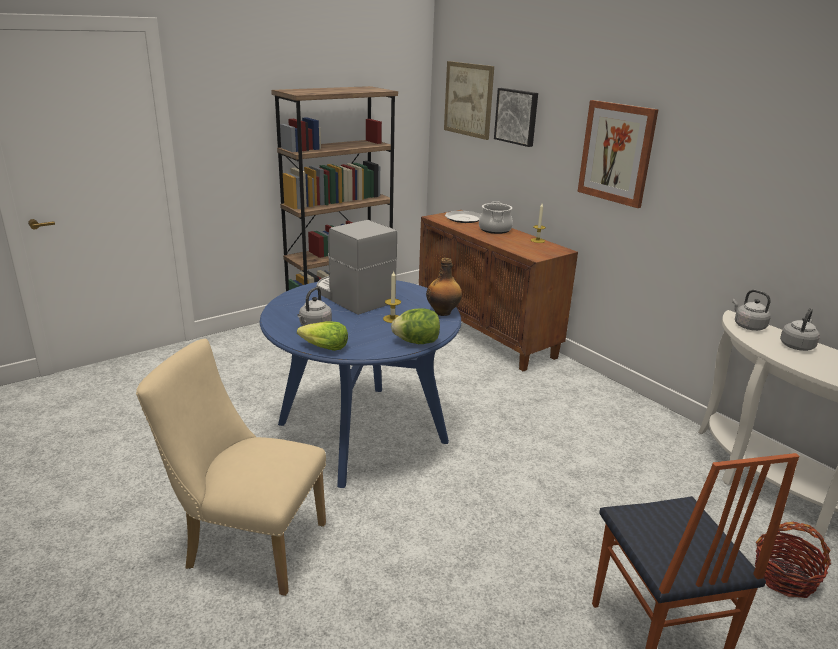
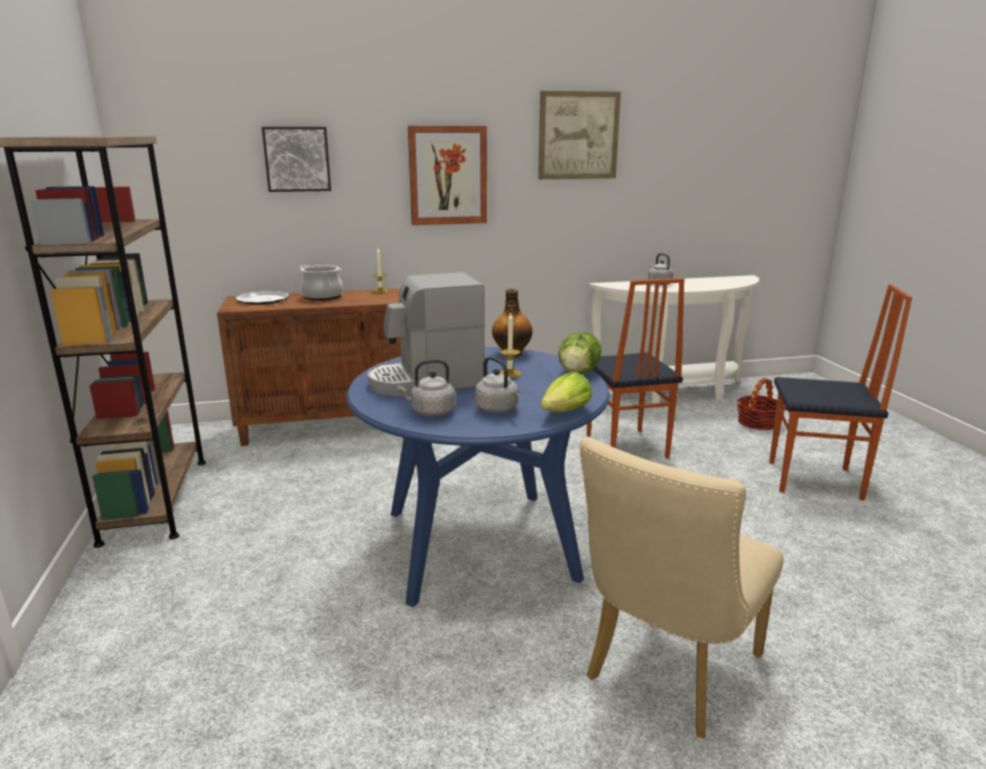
camera: 65 degrees left, 5 degrees down
(468, 99) = (198, 149): picture -> picture (578, 135)
(592, 476) = (625, 447): none -> chair
(747, 326) = (621, 285): grey kettle -> grey kettle (430, 412)

